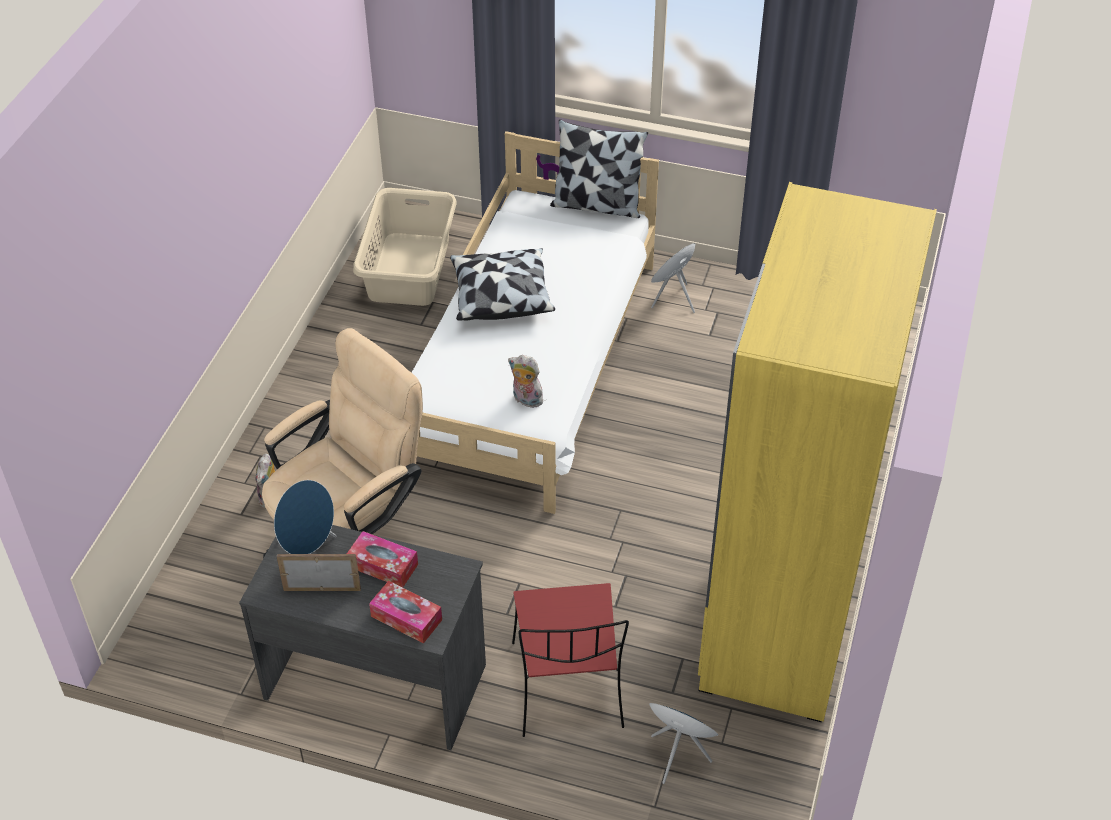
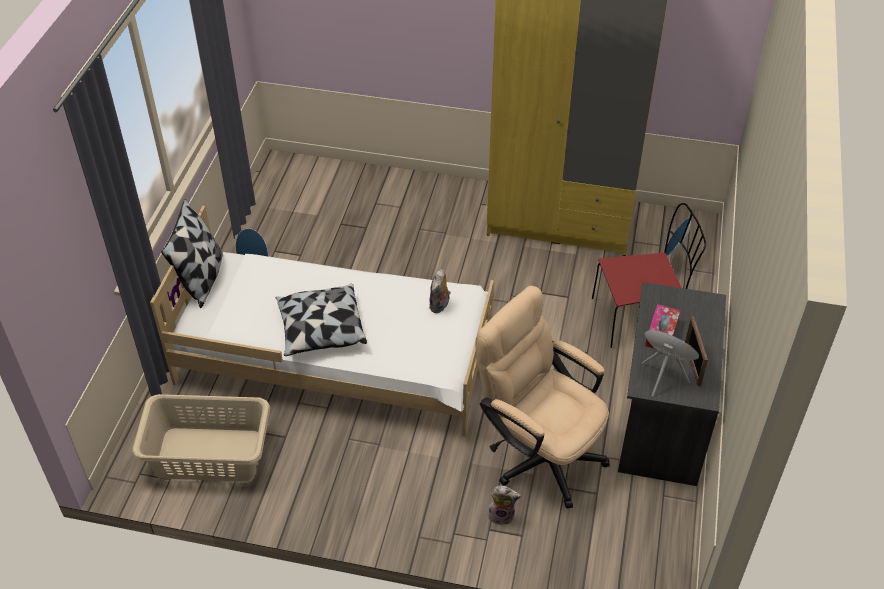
camera: 95 degrees left, 0 degrees up
(406, 618) = (702, 315): tissue box -> none

